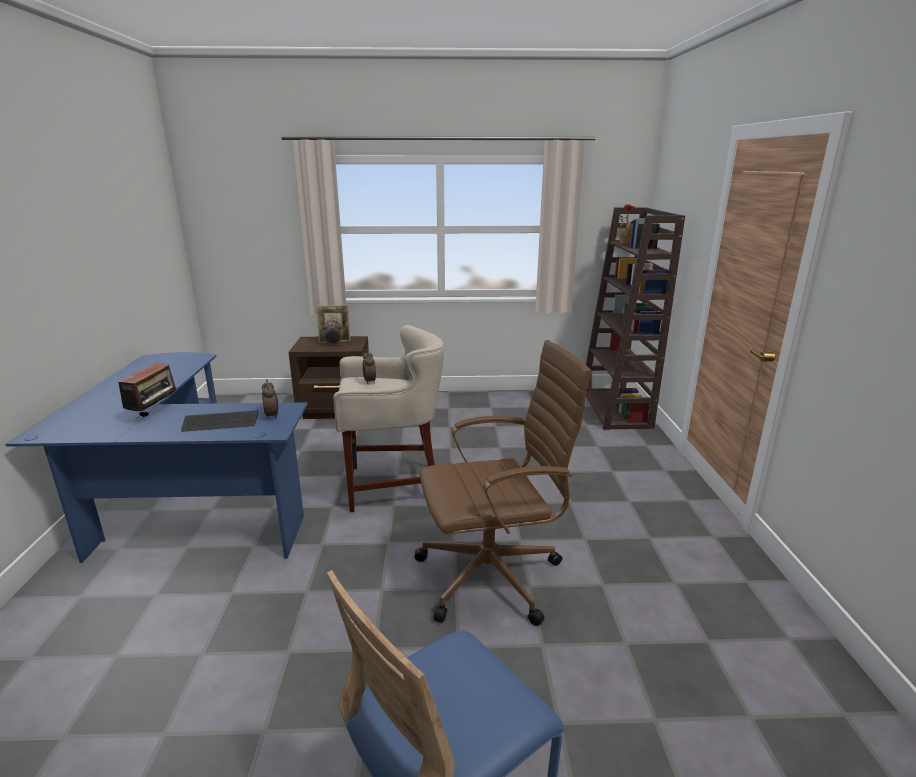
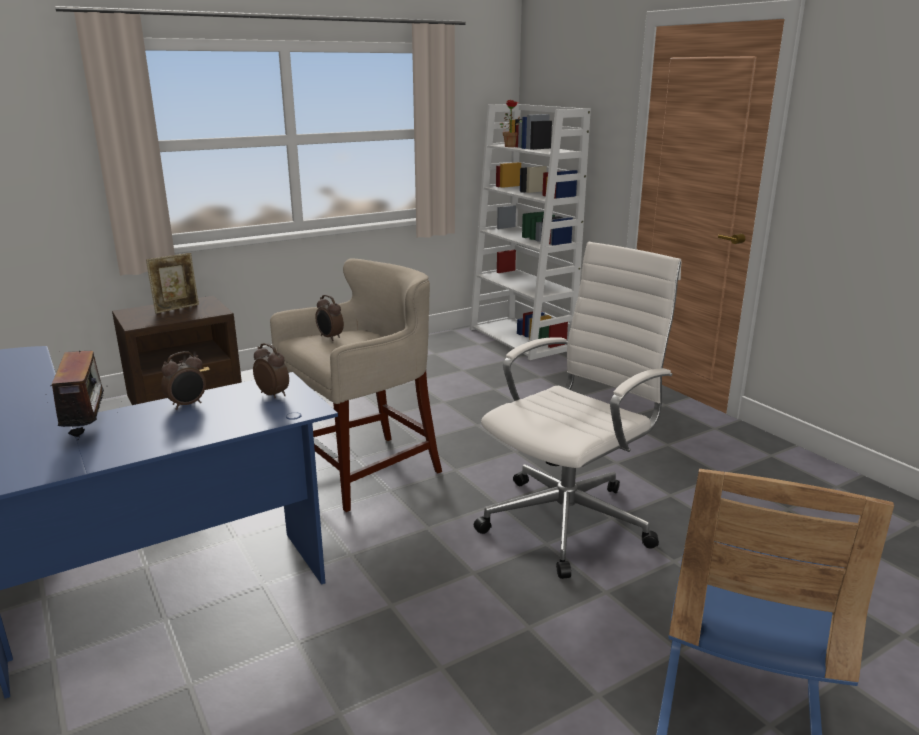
camera: 30 degrees left, 0 degrees up
(221, 422) = (214, 416): keyboard -> none
(333, 345) = (181, 312): alarm clock -> alarm clock (187, 405)
(494, 575) = (570, 520): brown office chair -> white office chair
(616, 409) = (522, 339): brown bookcase -> white bookcase

